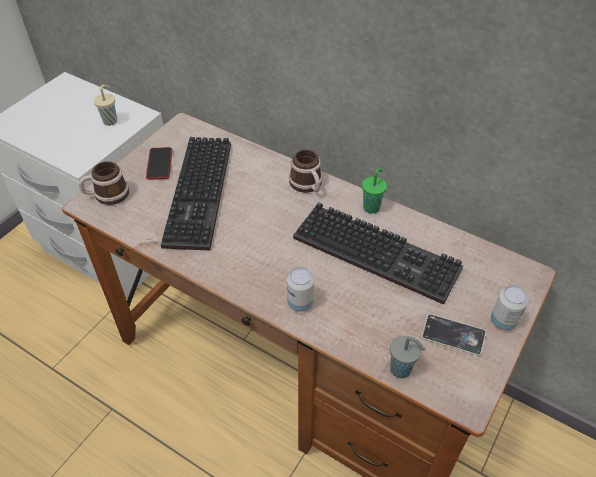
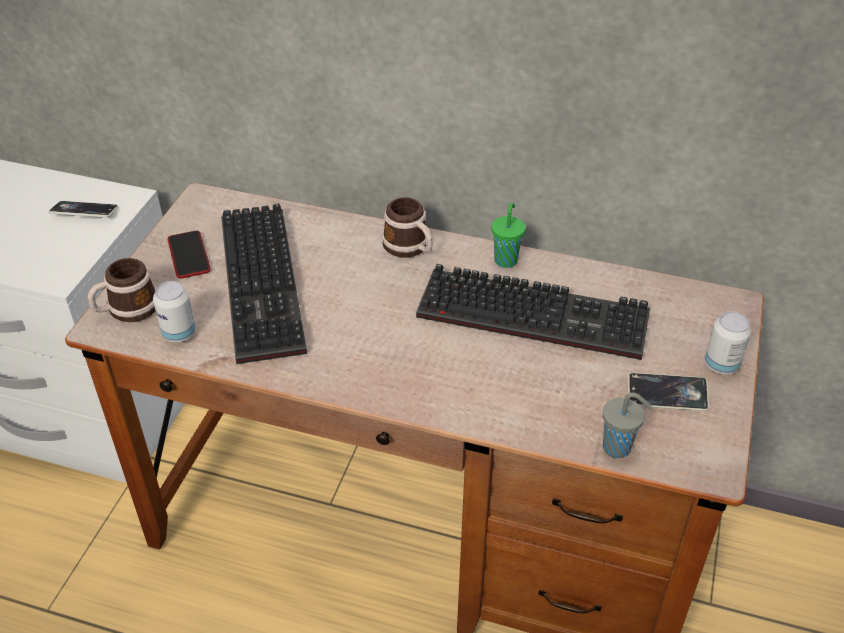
camera: 15 degrees left, 5 degrees down
(111, 121) = (85, 212): beige cup -> phone
(300, 303) = (456, 395): can -> can (179, 334)

